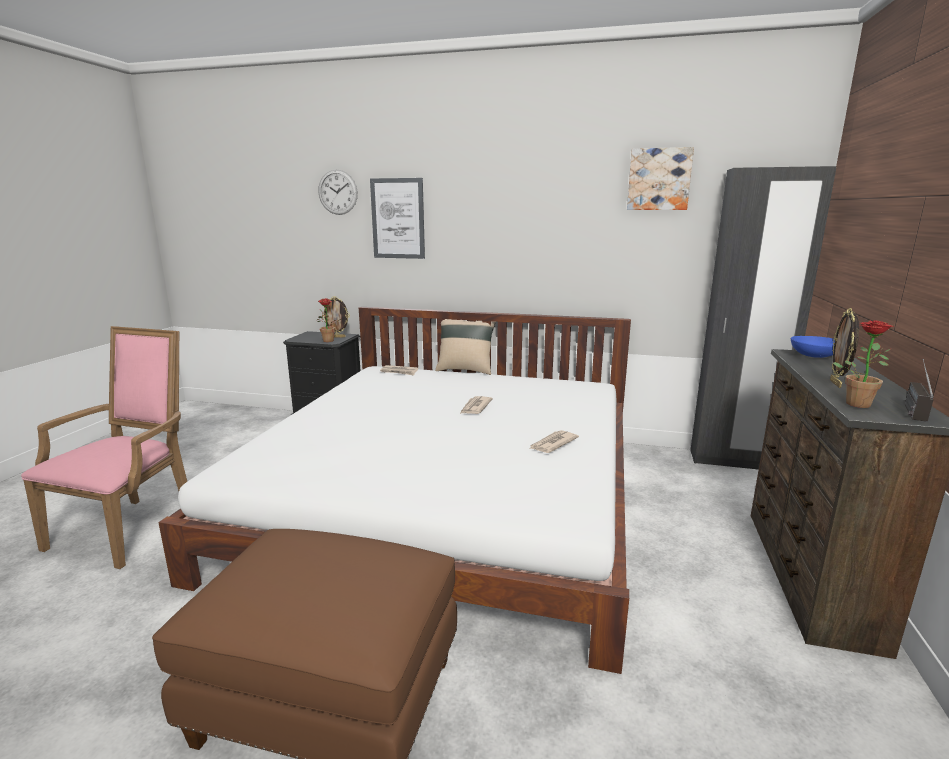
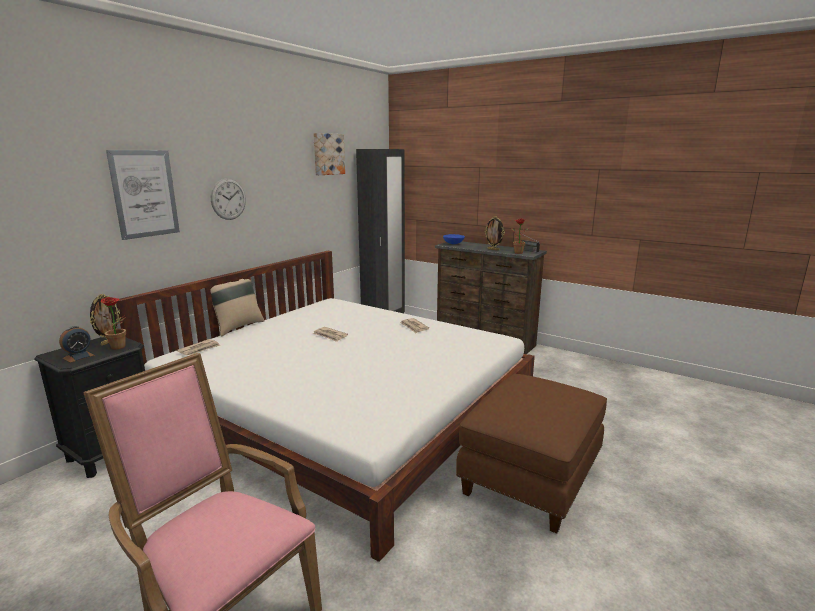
camera: 70 degrees left, 0 degrees up
(306, 338) = (78, 356): none -> alarm clock
(338, 192) = (60, 166): wall clock -> wall clock (228, 199)

